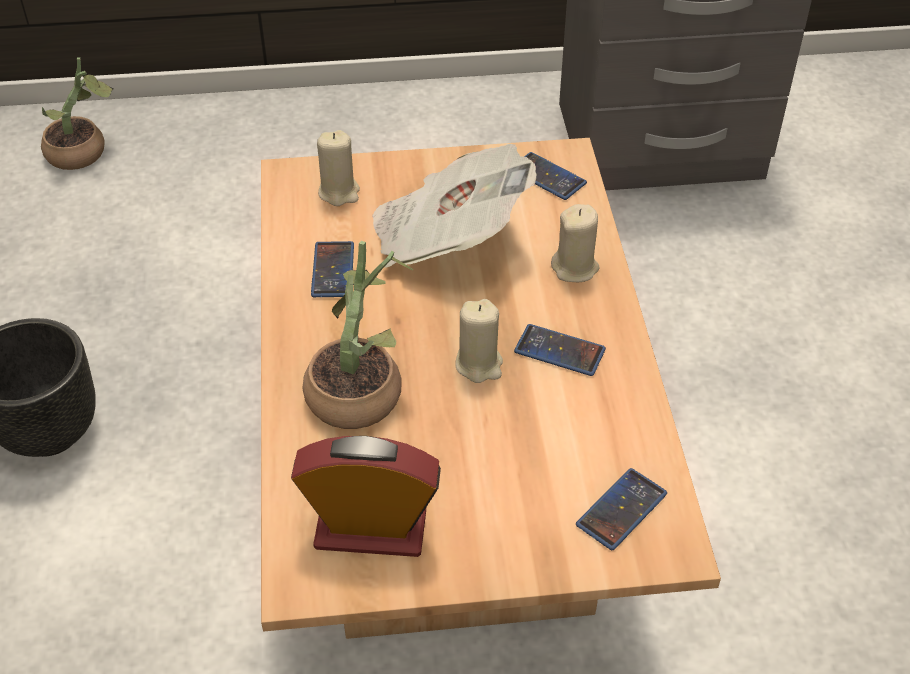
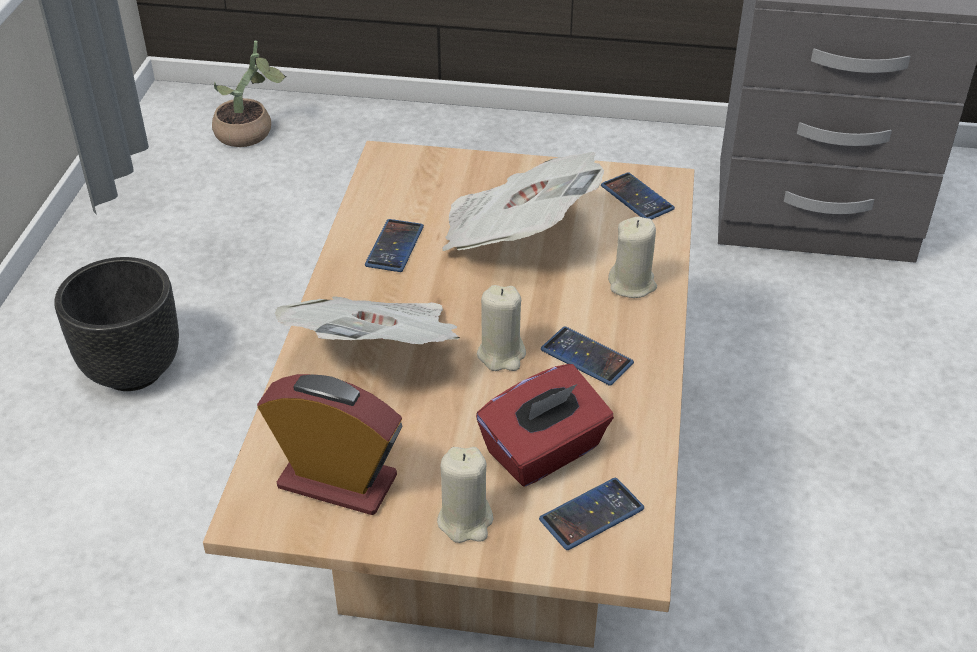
camera: 15 degrees right, 5 degrees down
(339, 192) = (428, 179): beige candle -> beige candle (465, 520)
(361, 388) = (379, 355): potted plant -> newspaper
(555, 456) = (544, 452): none -> red tissue box

